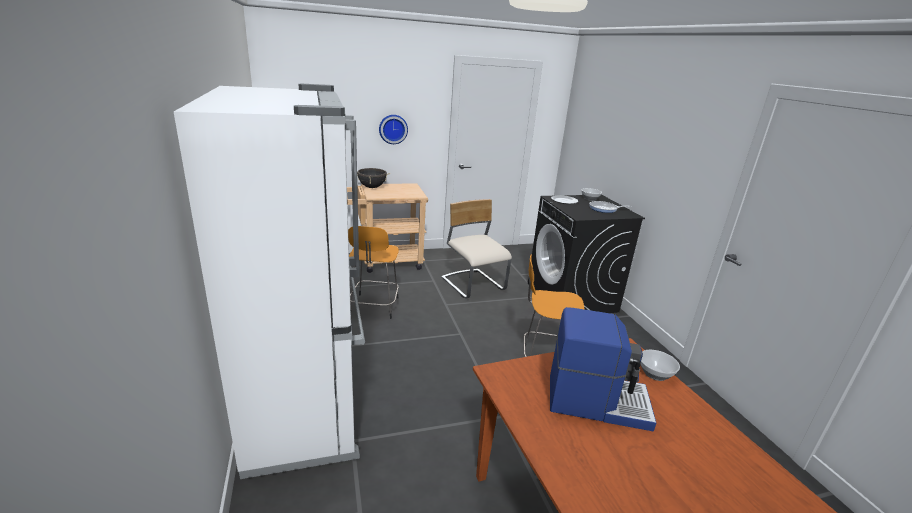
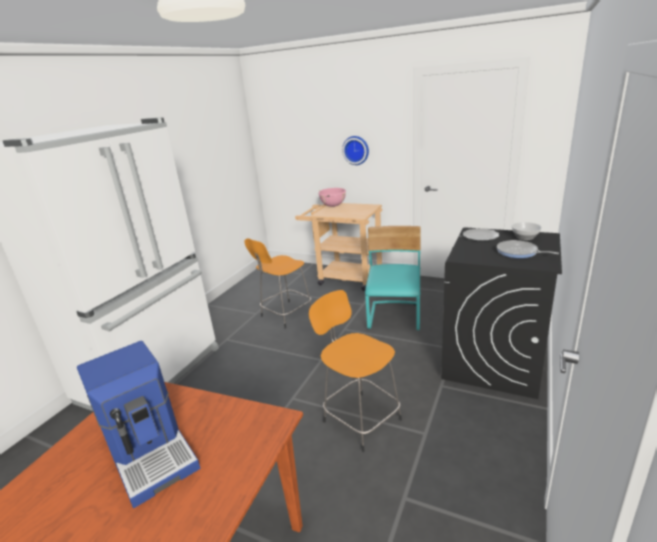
camera: 45 degrees right, 0 degrees up
(372, 187) = (333, 206): black cooking pot -> pink cooking pot
(473, 285) = (395, 317): beige chair -> turquoise chair
(654, 374) = (247, 458): bowl -> none

